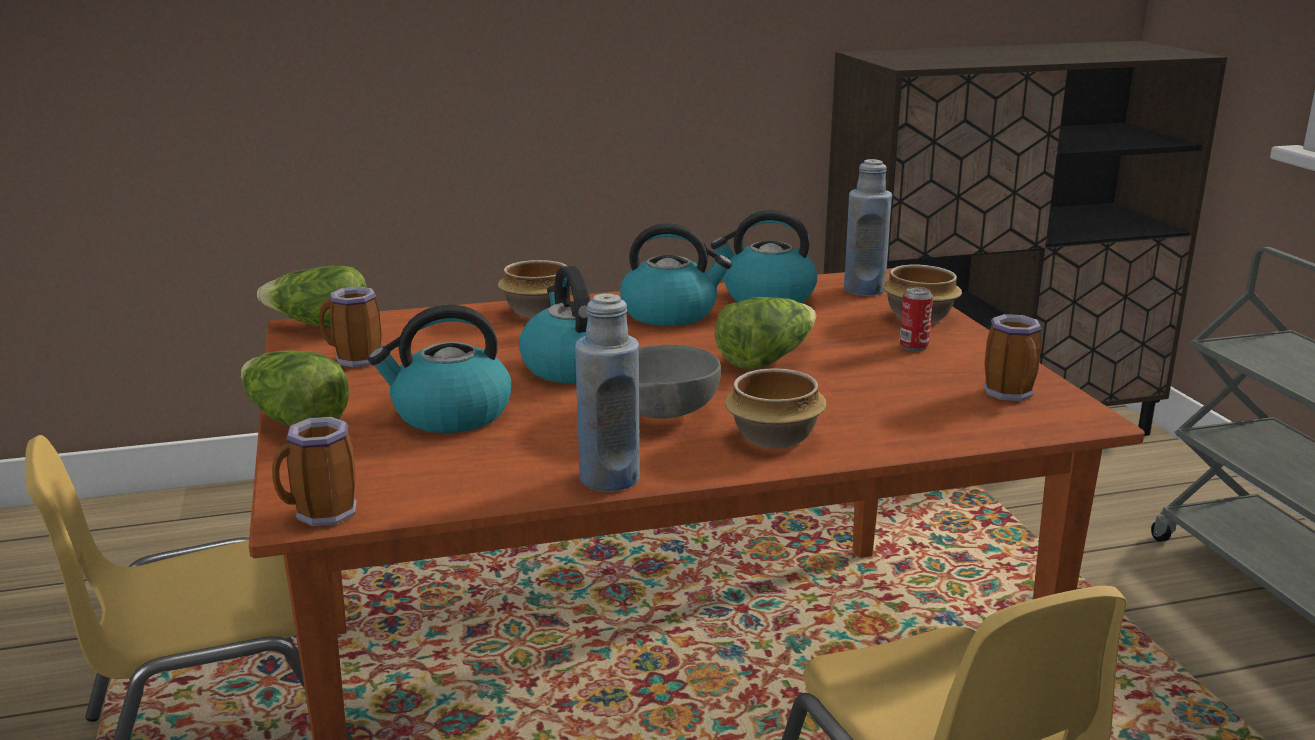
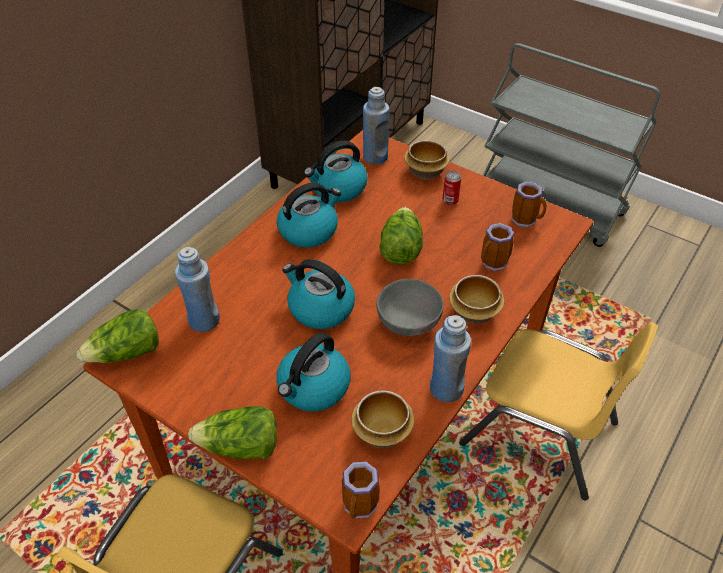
camera: 40 degrees left, 25 degrees up
(353, 360) = (196, 374): mug -> mug (493, 264)
(431, 332) = (204, 320): none -> blue bottle
(536, 312) = (236, 267): bowl -> bowl (382, 433)

